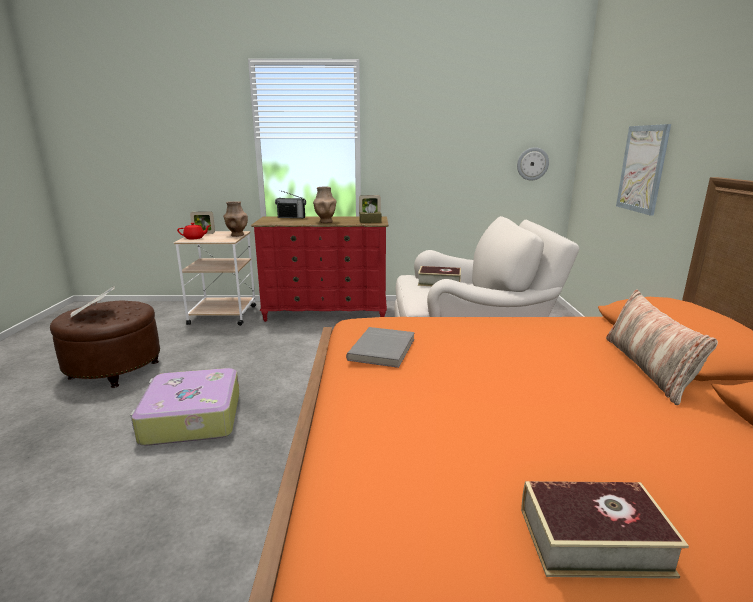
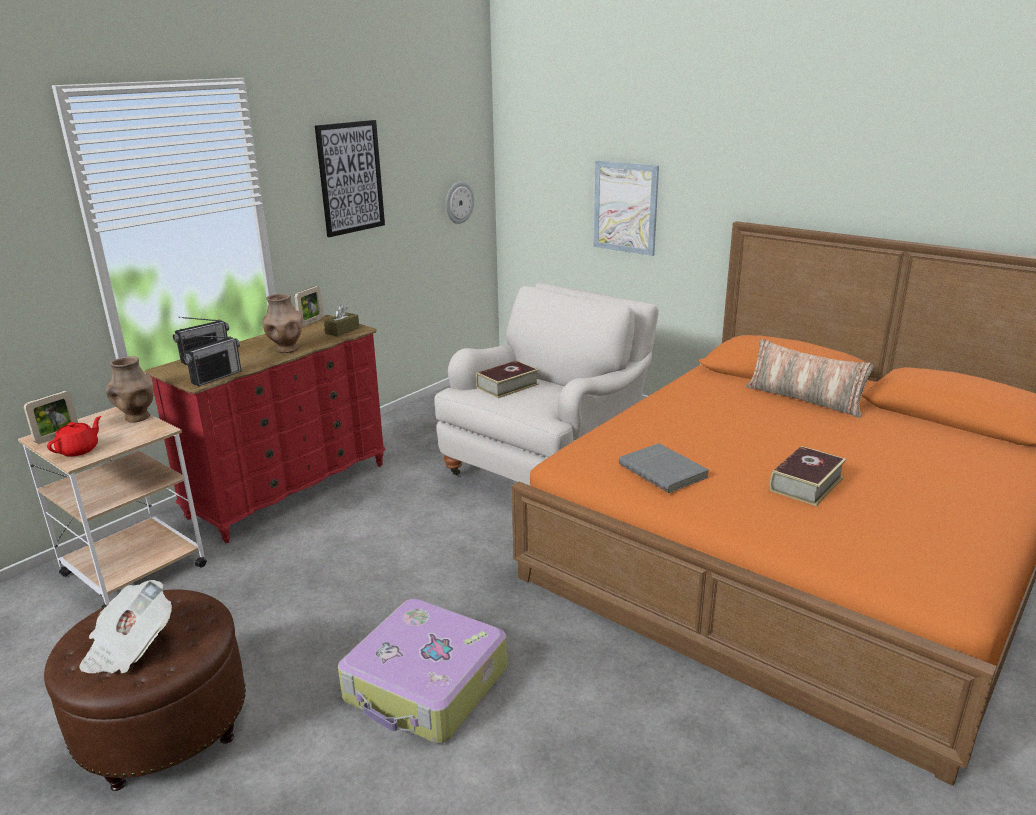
camera: 50 degrees left, 5 degrees up
(271, 223) = (216, 377): none -> radio
(431, 131) = (350, 178): none -> picture
(593, 540) = (965, 503): book -> book (806, 484)

